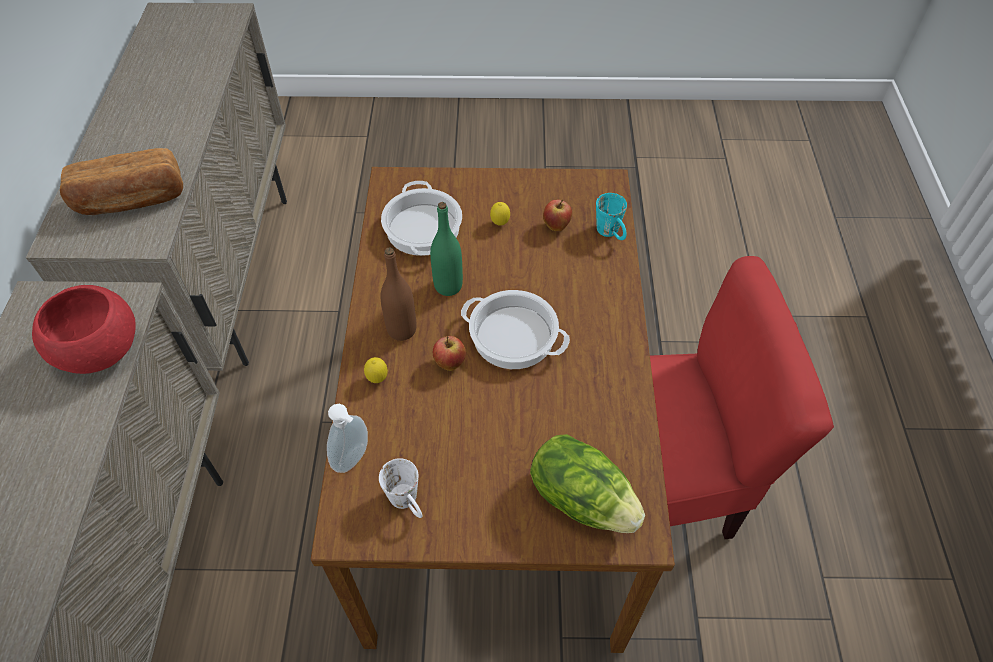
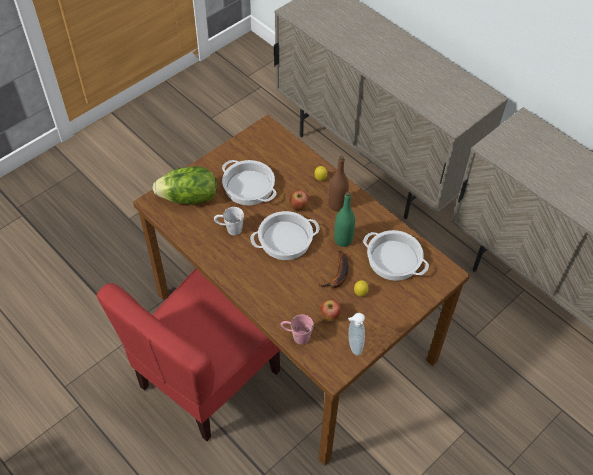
camera: 135 degrees right, 0 degrees up
(99, 350) = (432, 102): red bowl -> none
(131, 200) = (531, 156): bread -> none
(354, 459) = (291, 148): soap dispenser -> soap dispenser (353, 346)
(408, 503) = (254, 150): white mug -> white mug (229, 229)
(482, 446) = (248, 187): none -> cooking pot
(500, 255) = (338, 275): none -> banana
(611, 234) = (296, 336): turquoise mug -> pink mug

